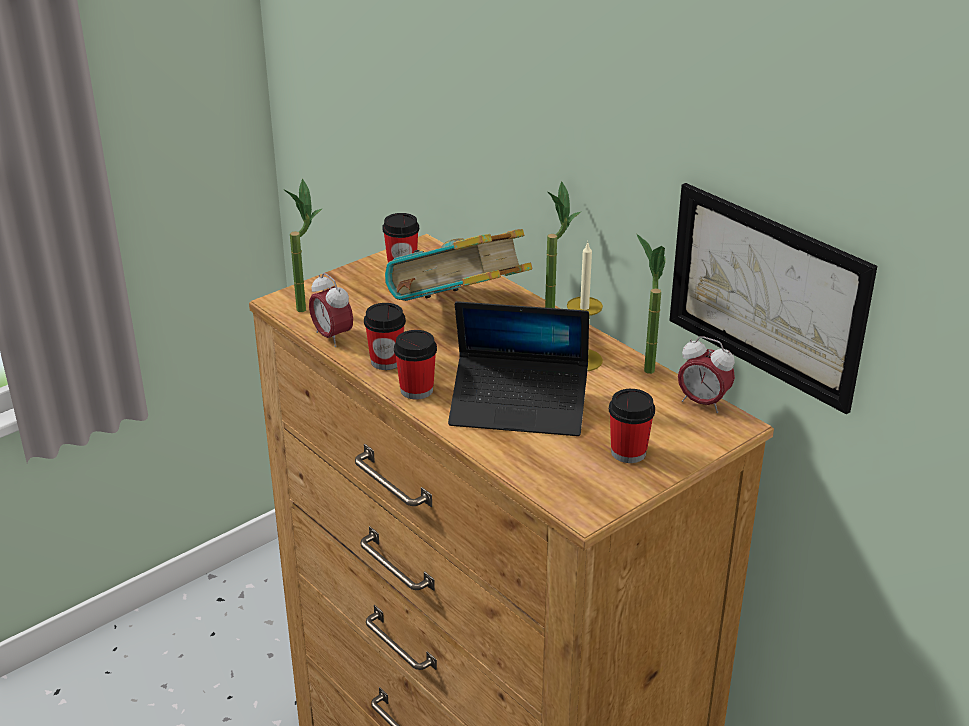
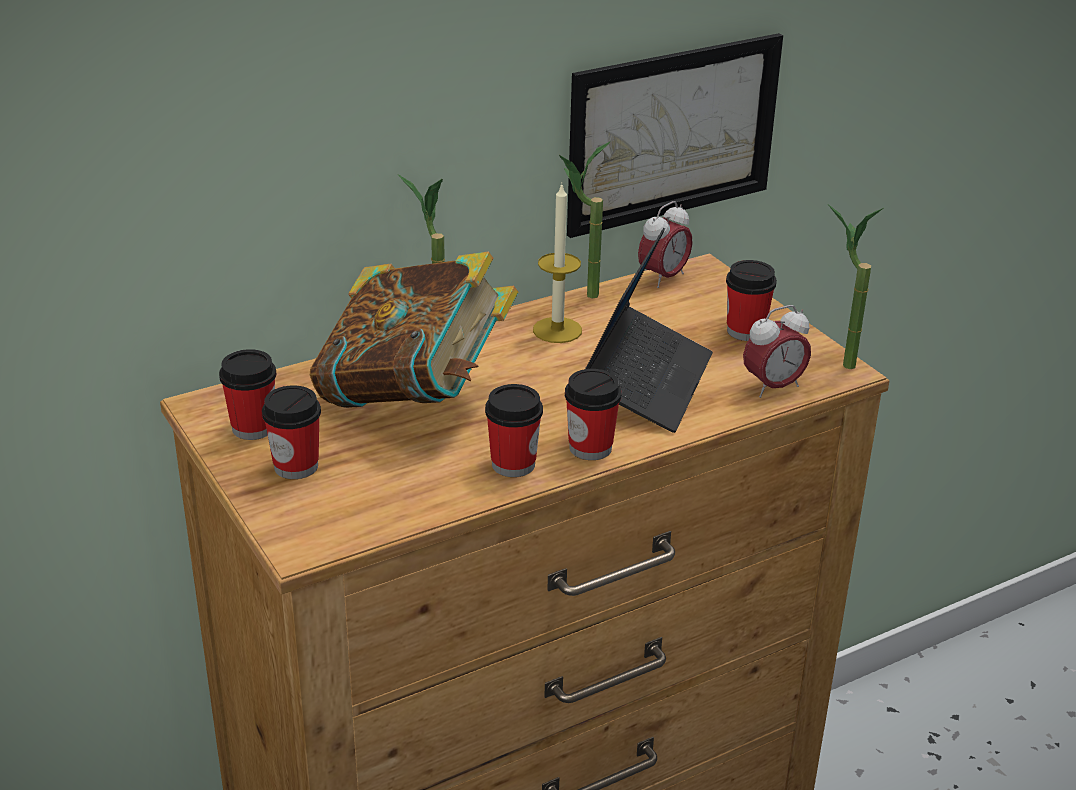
camera: 80 degrees left, 0 degrees up
(307, 305) = (326, 521): potted plant -> potted plant (837, 361)
(332, 337) = (432, 504): alarm clock -> alarm clock (773, 387)
(363, 286) = (296, 466): none -> cup

